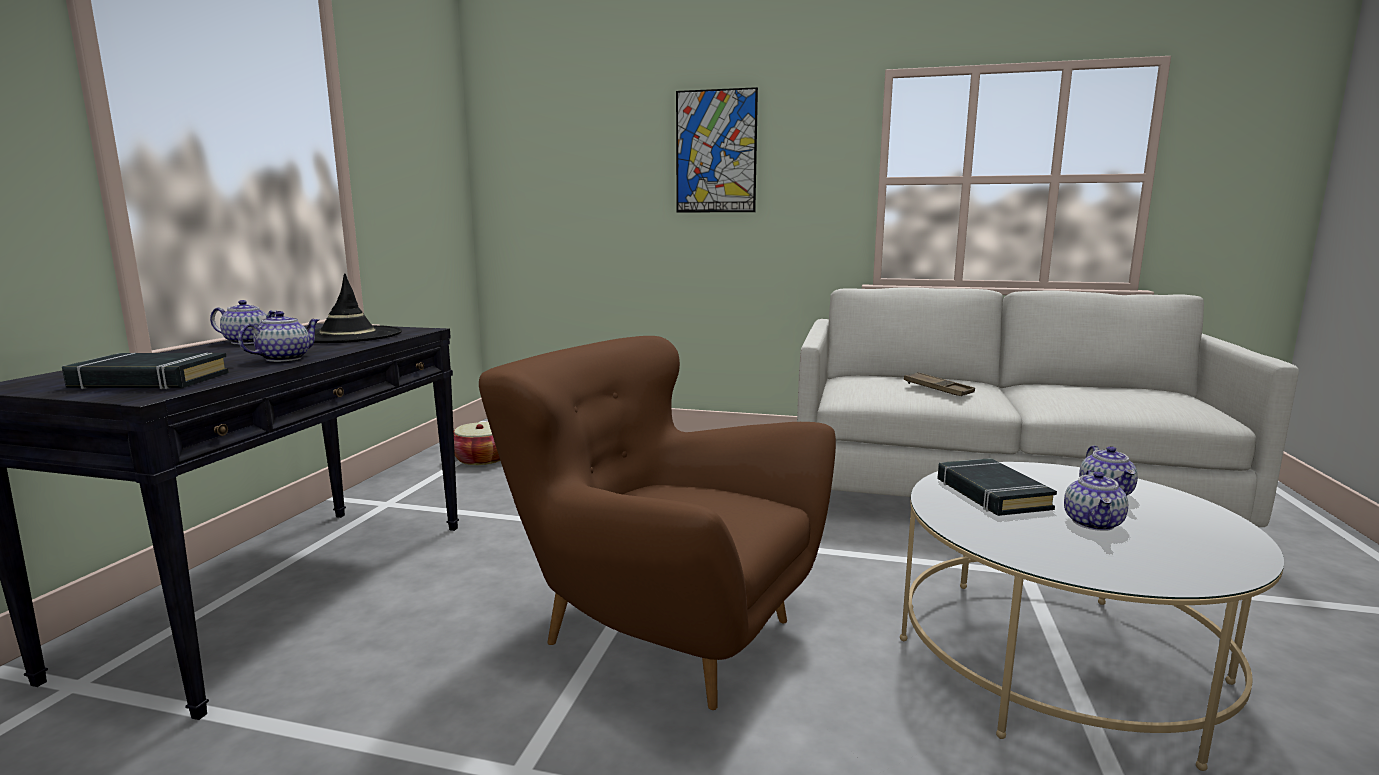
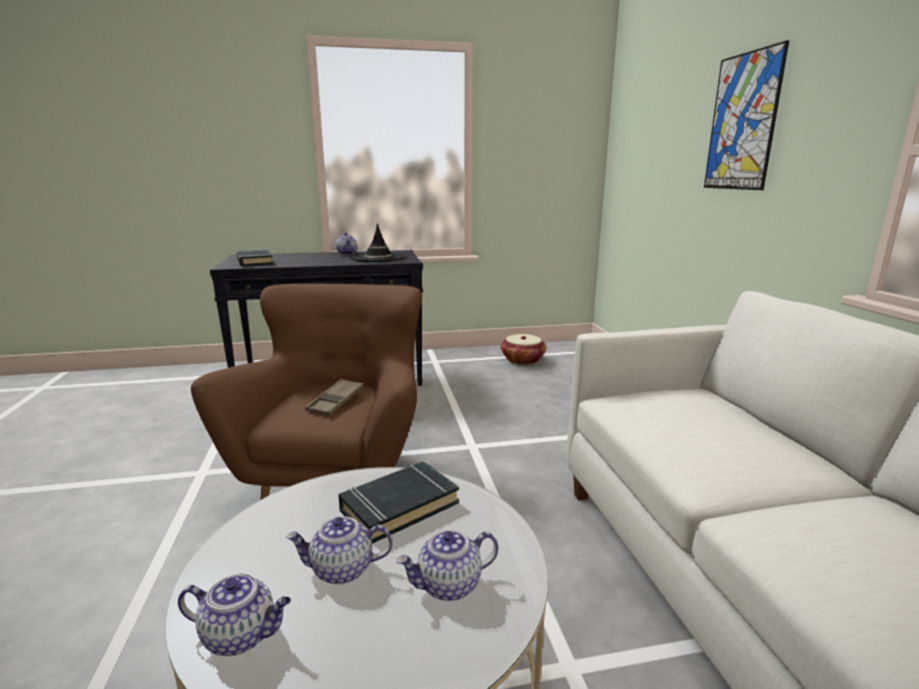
camera: 65 degrees right, 5 degrees up
(285, 358) = (310, 263): teapot -> teapot (241, 635)
(938, 389) = (694, 436): brown tray -> brown tray (336, 401)

